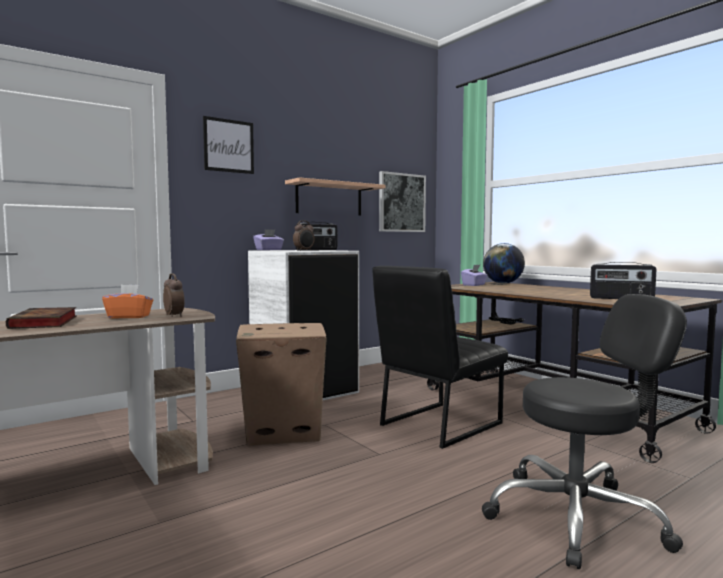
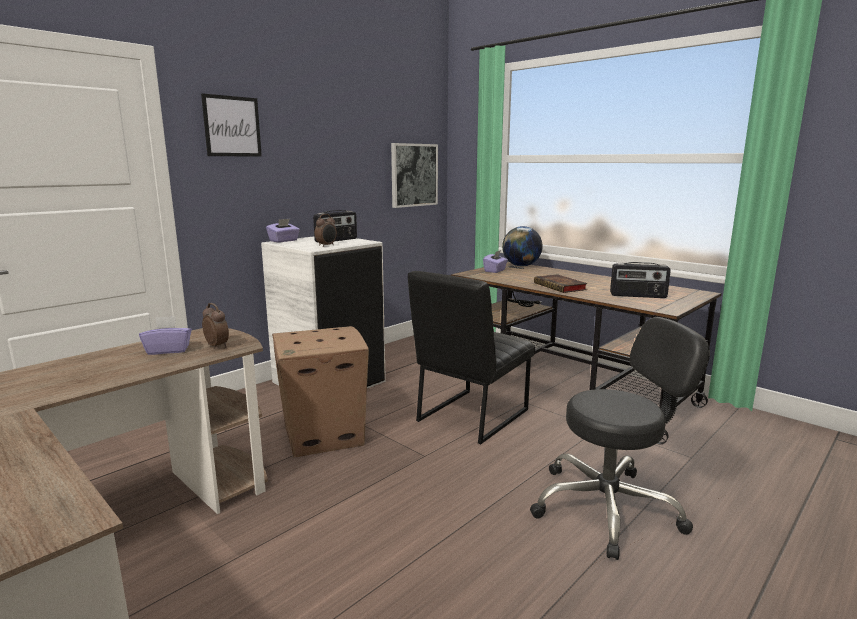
camera: 10 degrees left, 10 degrees up
(44, 323) = (81, 369): book -> book (561, 287)
(129, 317) = (168, 350): orange tissue box -> purple tissue box
(329, 199) = (341, 177): shelf -> none

